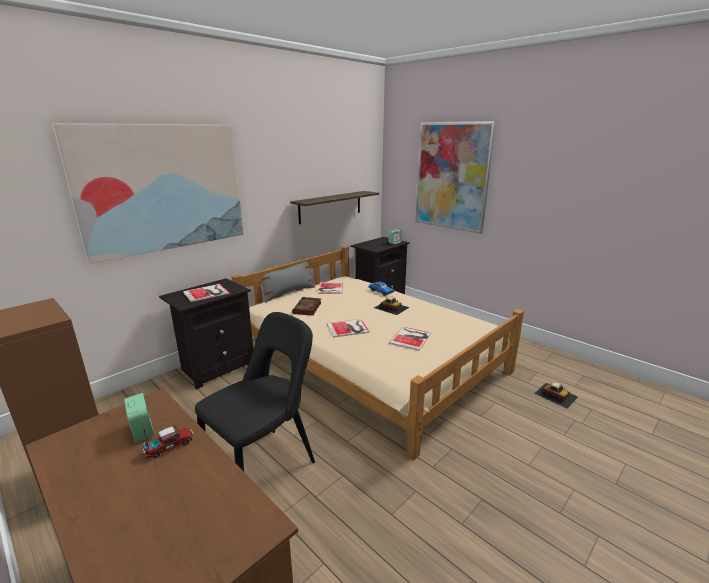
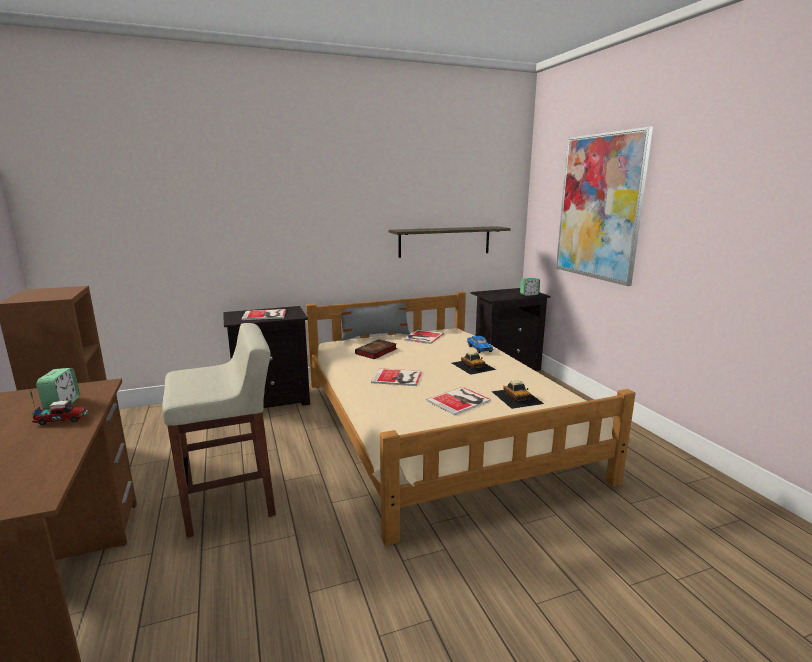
camera: 25 degrees right, 5 degrees down
(163, 188) = (239, 203): picture -> none
(265, 466) = (231, 500): black chair -> beige stool
(555, 394) = (665, 531): toy car -> toy car (517, 397)

